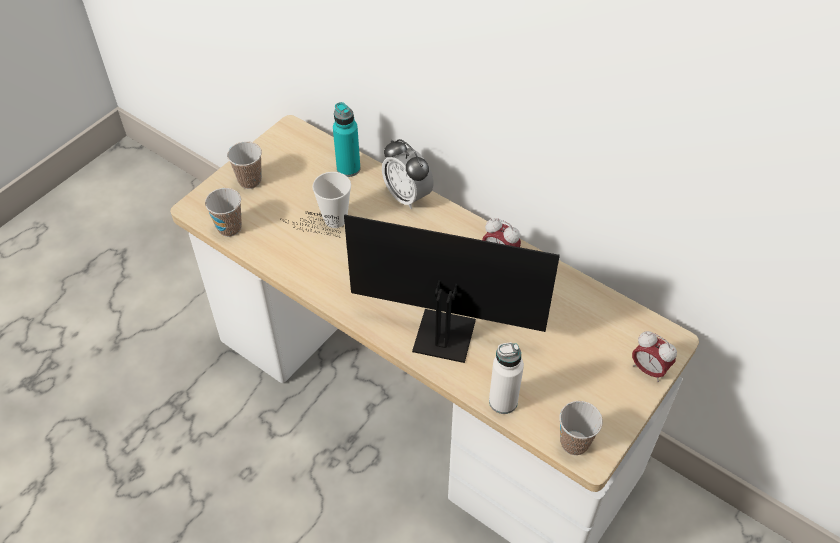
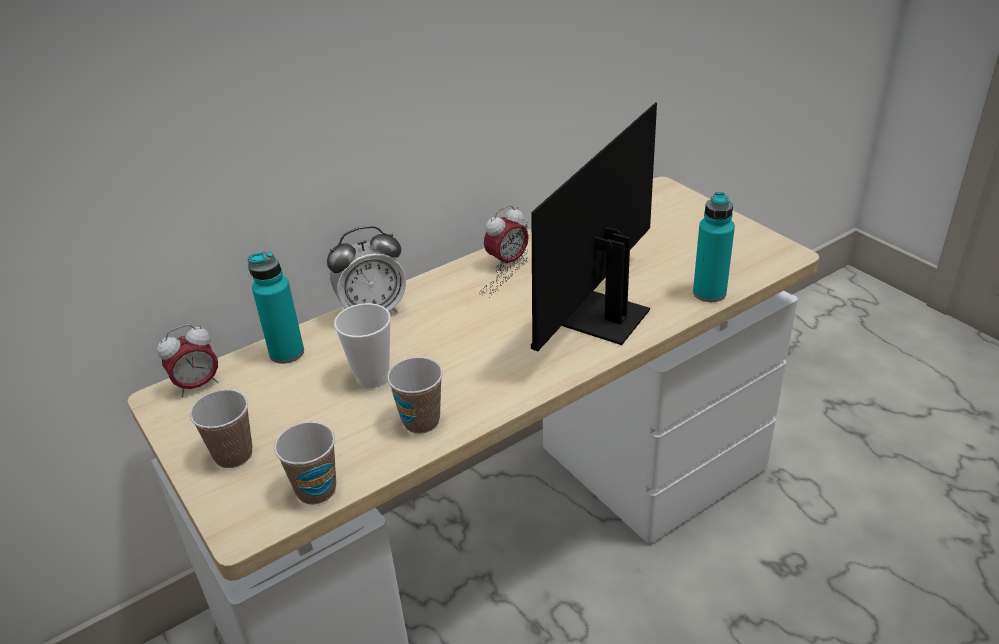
camera: 70 degrees left, 15 degrees down
(503, 401) = (709, 293): white bottle -> turquoise bottle
(574, 443) = (769, 260): cup -> cup (421, 421)
(648, 369) = (691, 205): alarm clock -> alarm clock (197, 385)

